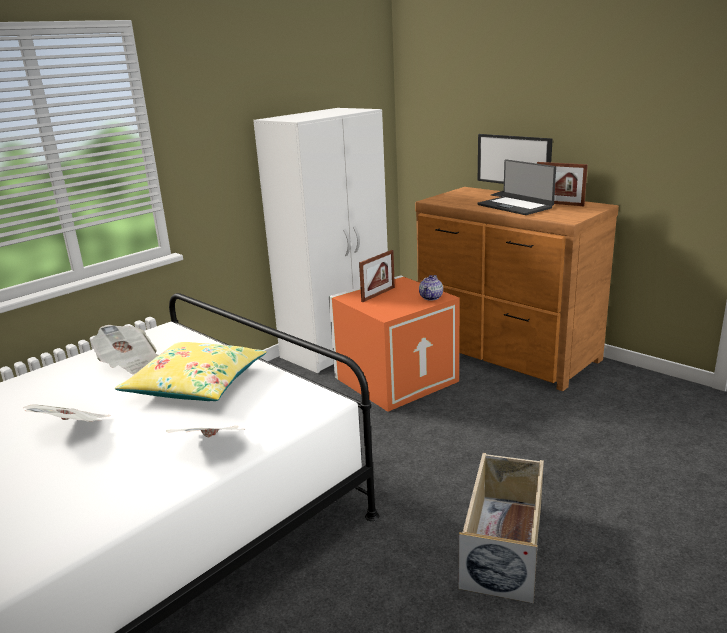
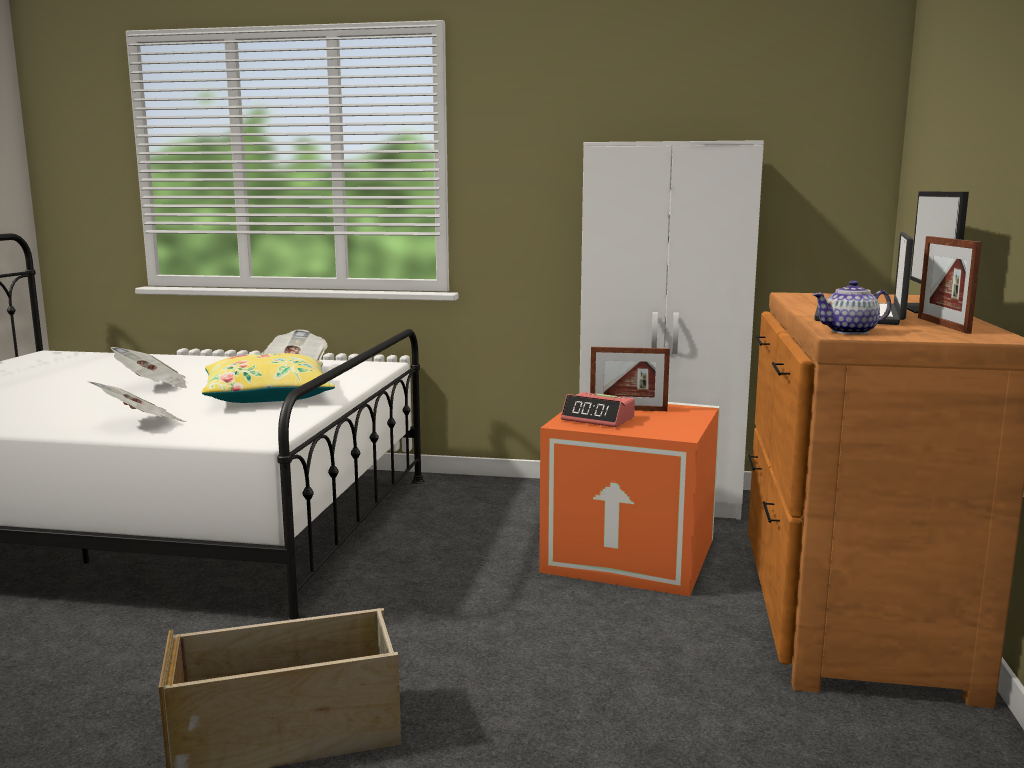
camera: 55 degrees right, 10 degrees down
(387, 305) = (598, 419): none -> alarm clock
(431, 297) = (667, 431): teapot -> teapot (850, 332)

